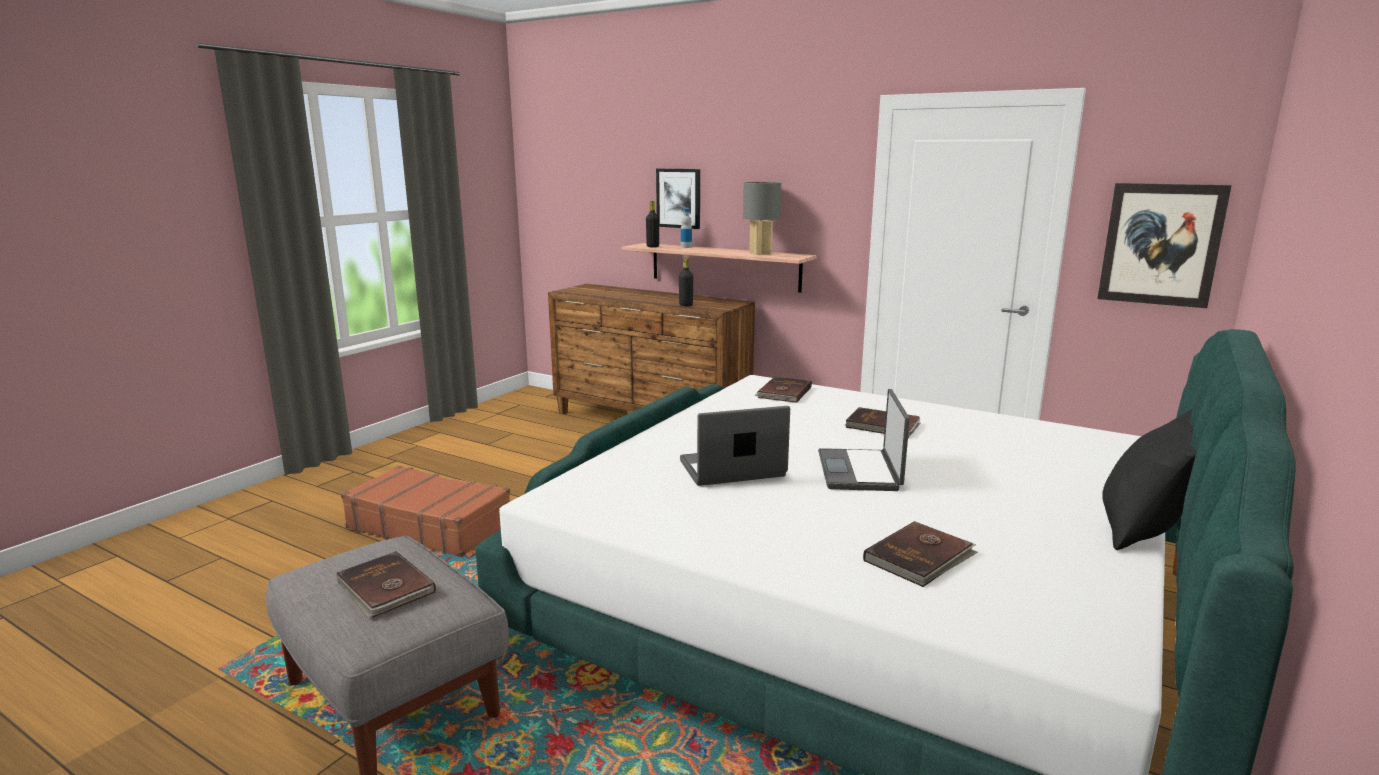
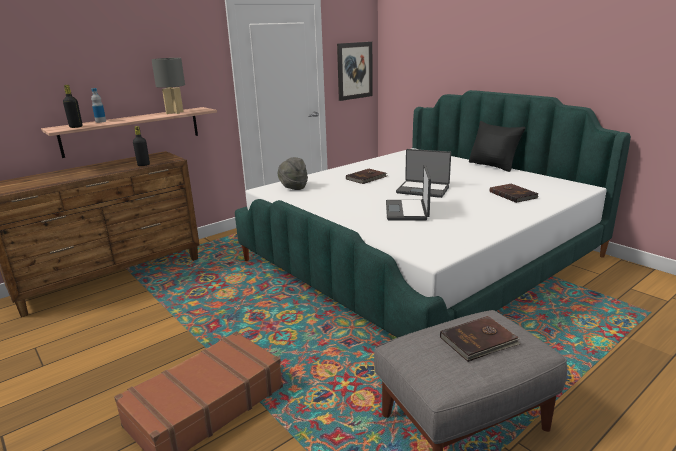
camera: 70 degrees left, 5 degrees up
(679, 198) = (74, 80): picture -> none
(783, 392) = (293, 187): brown book -> grey hat

